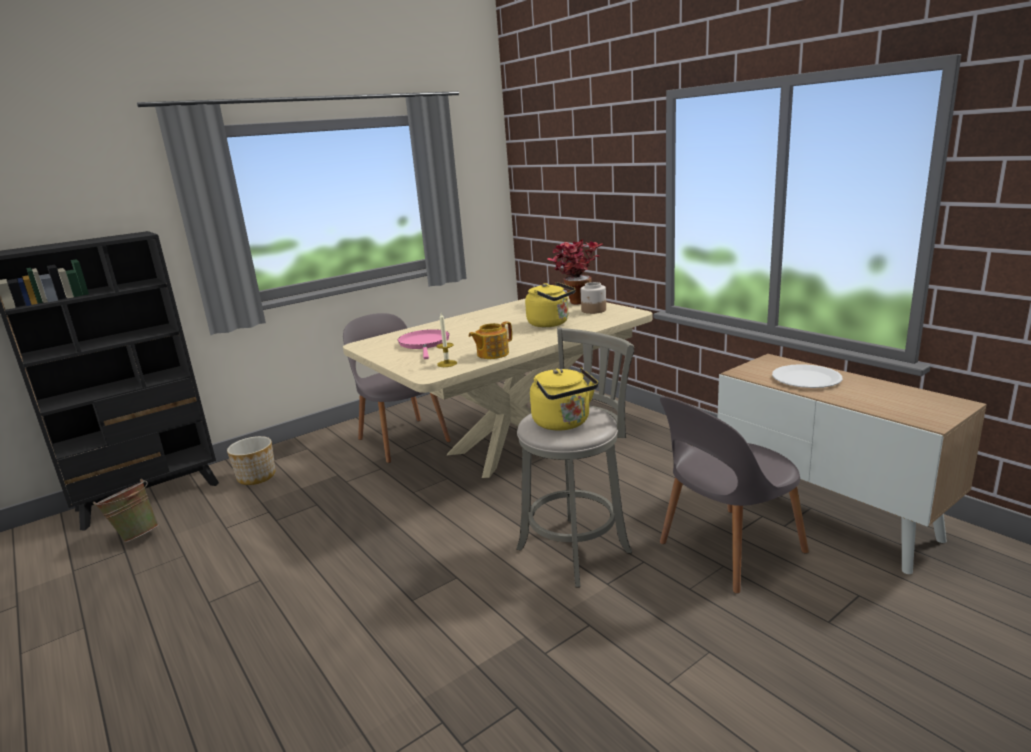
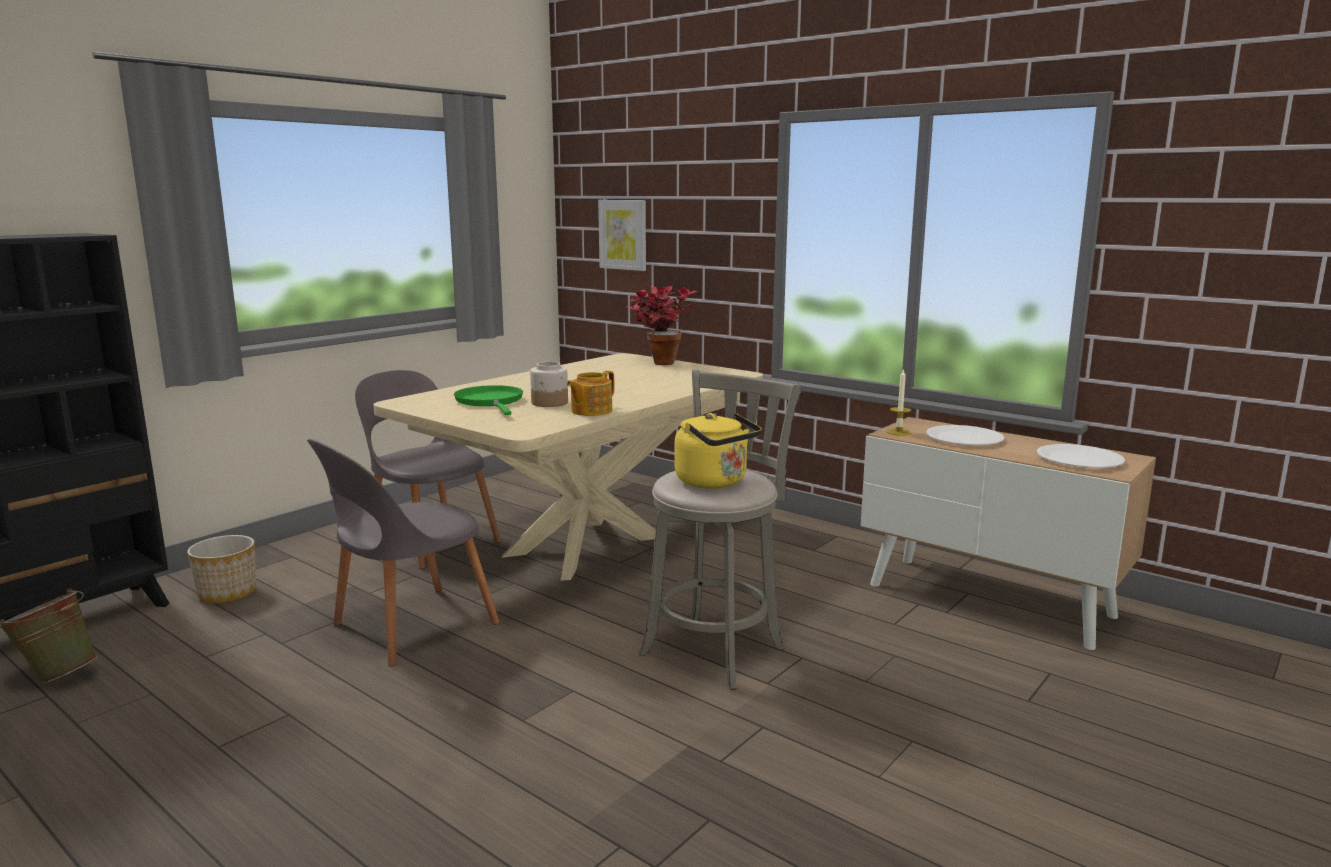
camera: 15 degrees left, 5 degrees down
(424, 344) = (490, 402): pink frying pan -> green frying pan
(447, 364) = (537, 420): candle -> candle (898, 432)
(551, 324) = (644, 383): yellow kettle -> none
(555, 195) = (623, 234): none -> picture
(593, 310) = (689, 371): jar -> jar (550, 403)
(727, 550) = (893, 639): grey chair -> grey chair (409, 626)
(905, 405) = (1079, 459): none -> white plate

